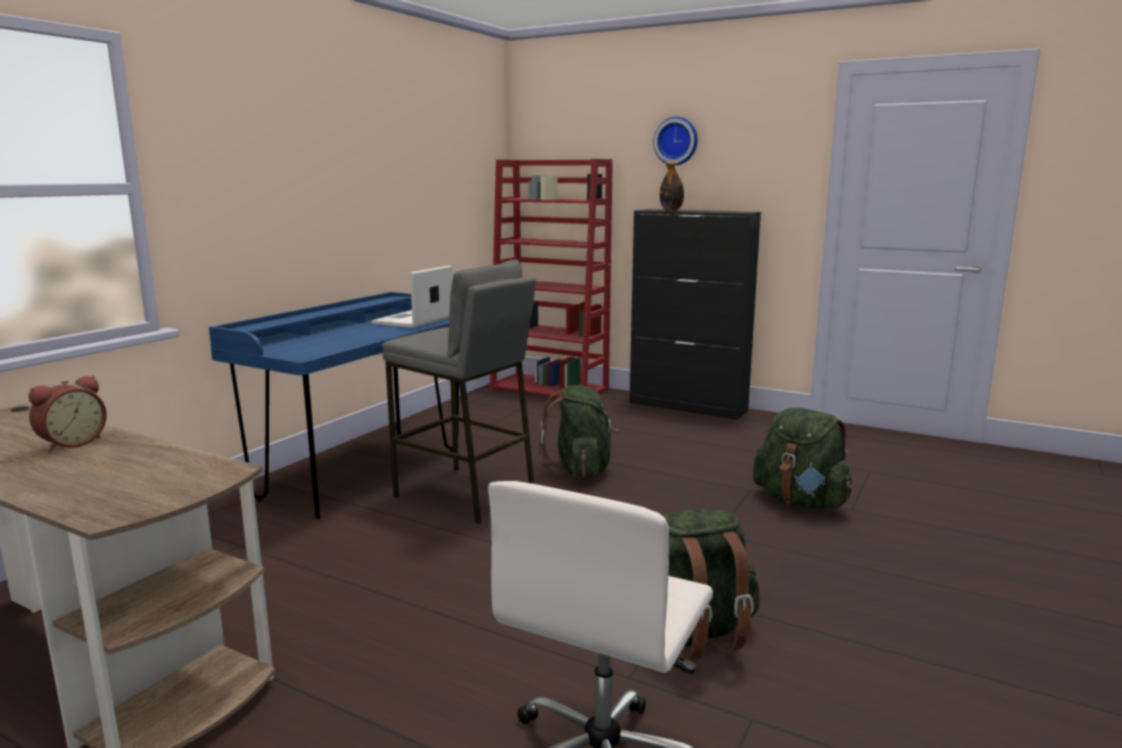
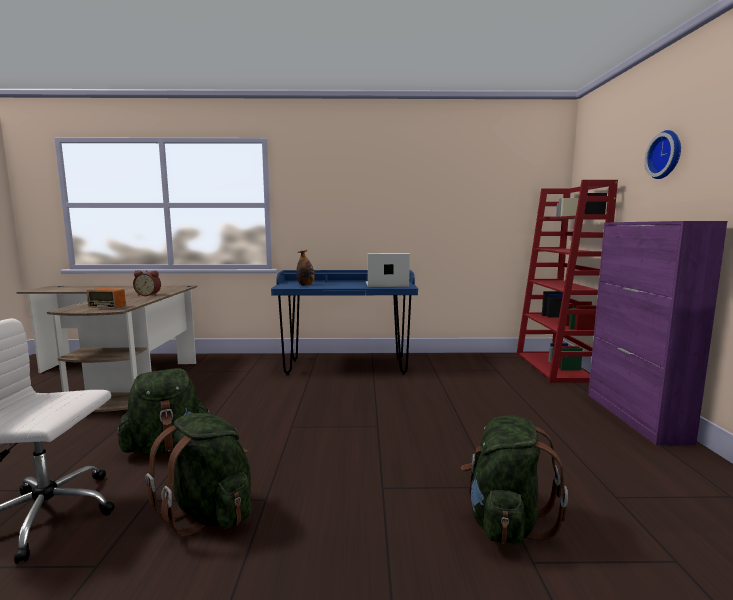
camera: 60 degrees right, 5 degrees down
(120, 482) = (101, 304): none -> radio
(465, 495) = (348, 393): grey stool -> none
(581, 470) = (429, 412): green backpack -> green backpack (167, 446)
(671, 210) = (640, 221): bottle -> bottle (306, 285)
(688, 406) = (635, 417): black cabinet -> purple cabinet

